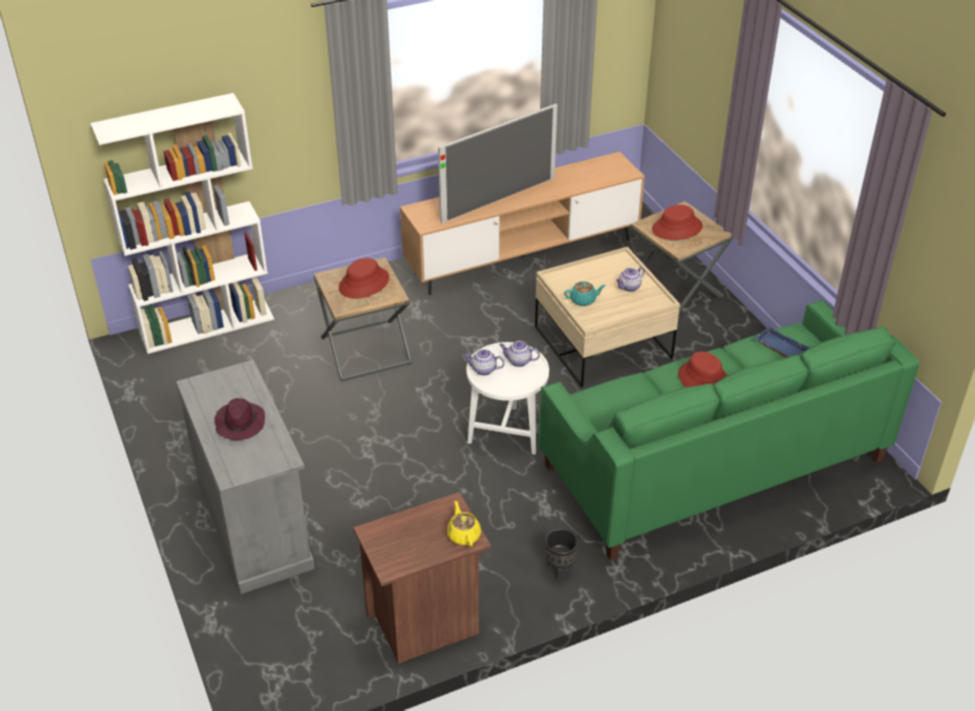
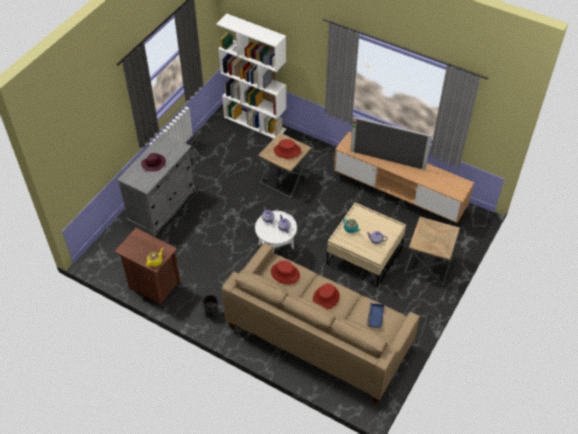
camera: 55 degrees right, 10 degrees up
(677, 228) = (432, 235): red hat -> red hat (285, 273)
(712, 463) = (318, 336): green sofa -> beige sofa

